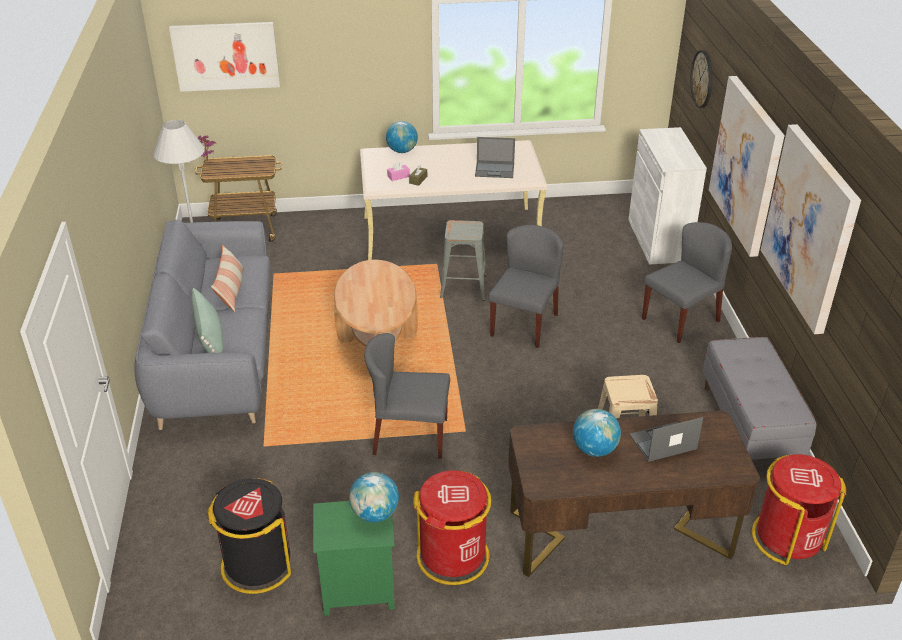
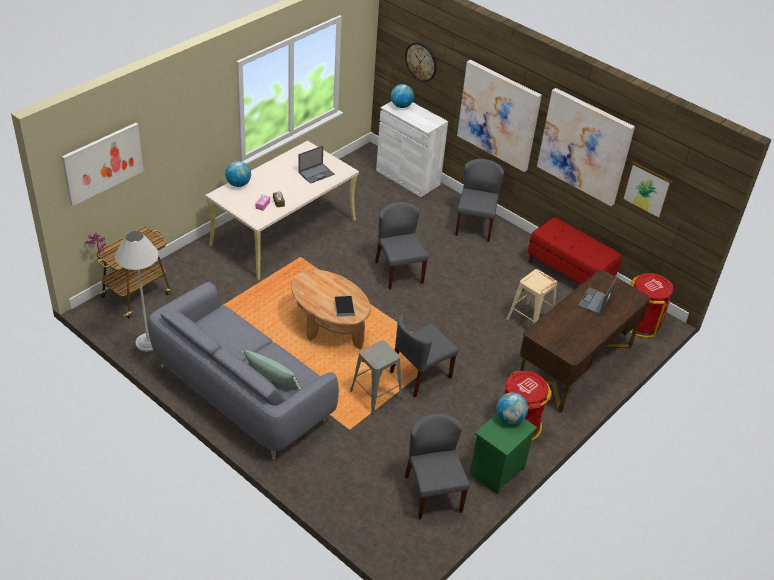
camera: 45 degrees left, 5 degrees up
(231, 290) = (240, 340): pillow -> none
(257, 564) = (433, 493): black trash can -> grey chair
(372, 310) = (344, 307): none -> book
(463, 287) = (335, 265): grey stool -> grey stool (376, 394)
(594, 449) = (572, 322): globe -> globe (401, 106)
(749, 426) = (569, 272): grey bench -> red bench
(858, 318) = (647, 189): none -> picture

